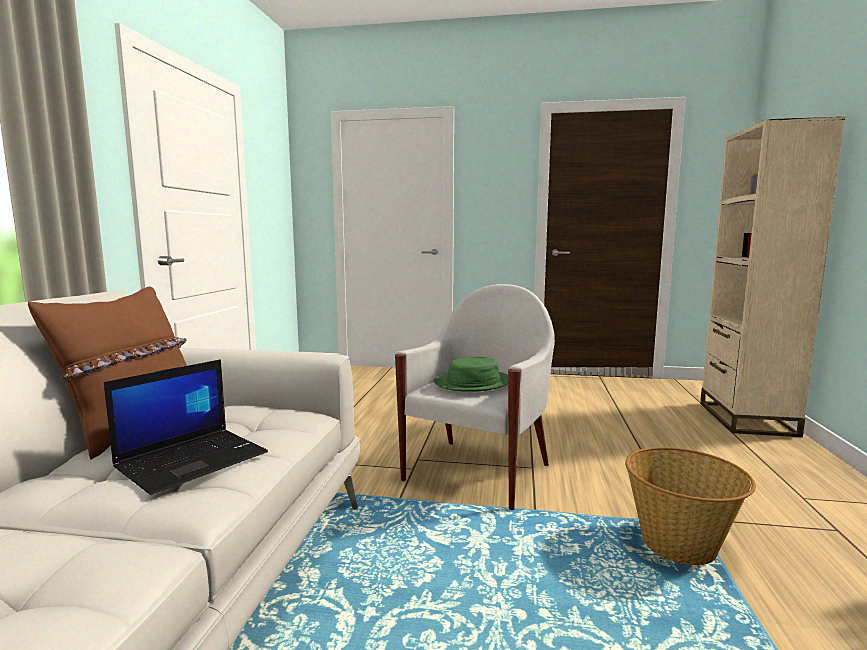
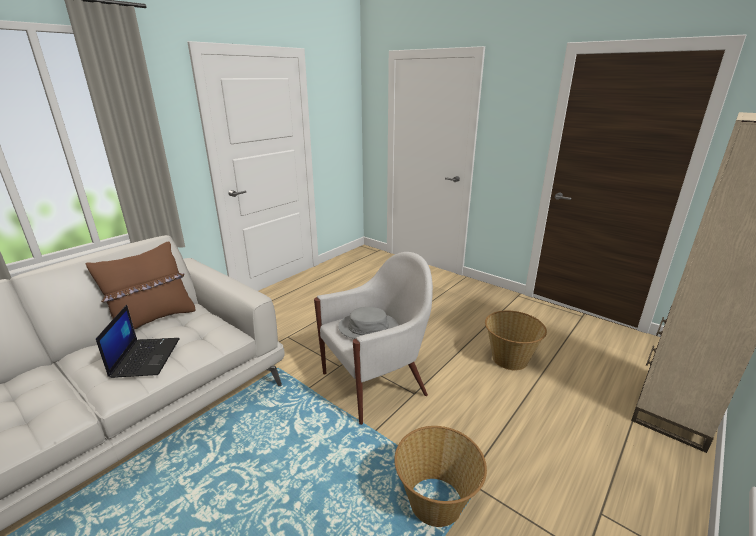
camera: 30 degrees right, 15 degrees up
(193, 459) = (145, 357): laptop -> laptop turned 75 degrees counterclockwise
(473, 382) = (368, 327): green hat -> grey hat
(584, 419) = (509, 359): none -> basket

